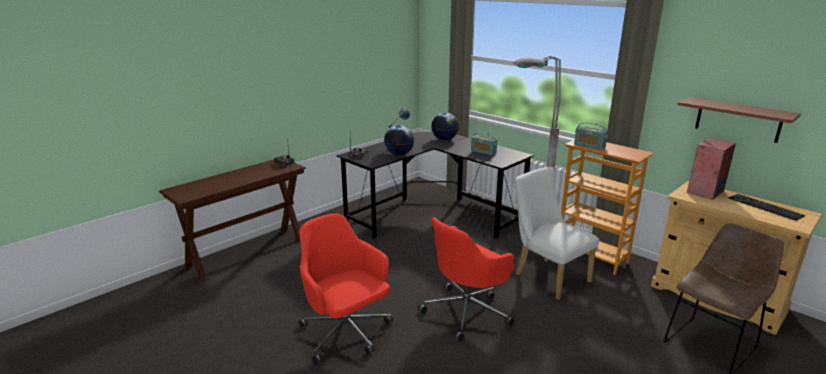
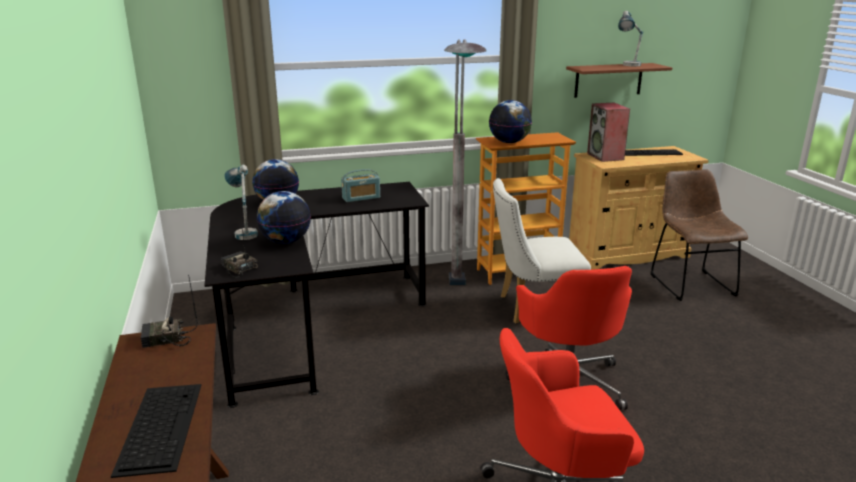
camera: 60 degrees left, 0 degrees up
(226, 181) = (160, 426): none -> keyboard
(589, 145) = (509, 142): radio -> globe
(749, 109) = (628, 66): none -> table lamp

